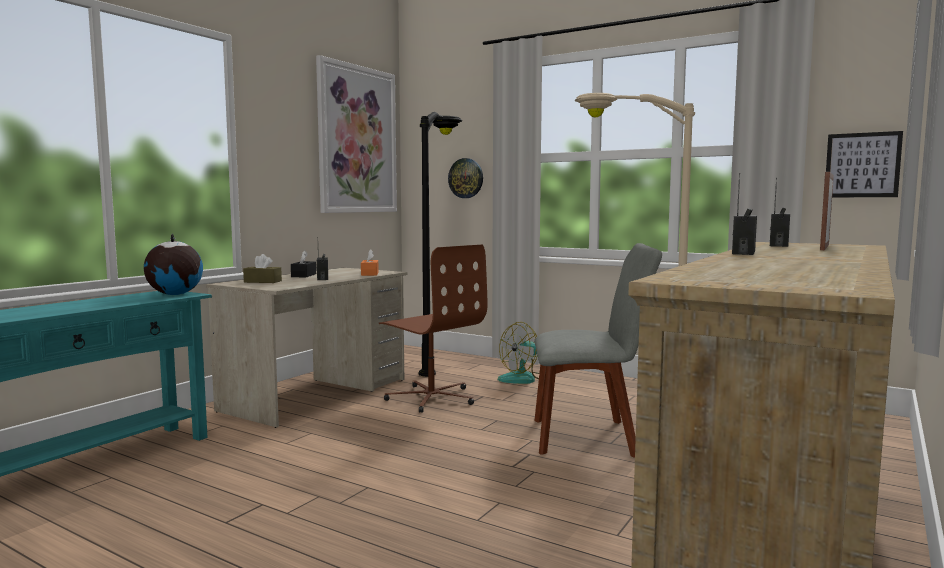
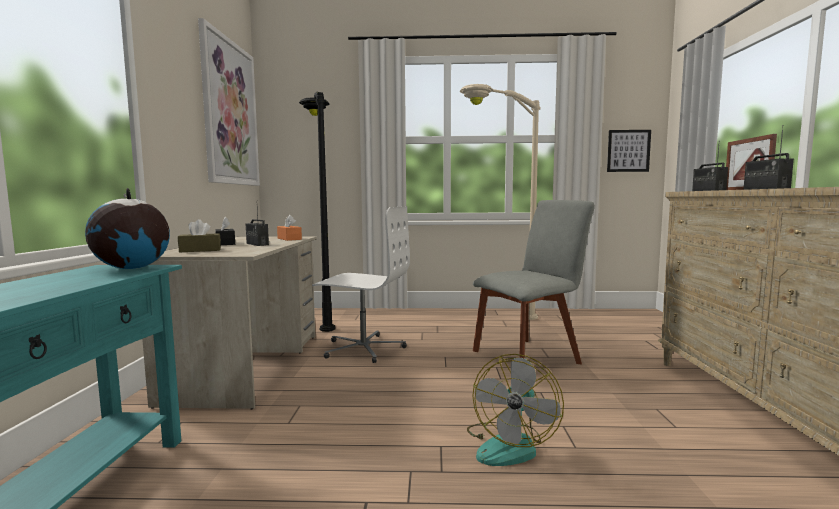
camera: 30 degrees left, 0 degrees up
(431, 398) = (363, 348): brown office chair -> white office chair
(466, 178) = (329, 156): wall clock -> none
(523, 379) = (410, 320): fan -> fan (510, 445)

